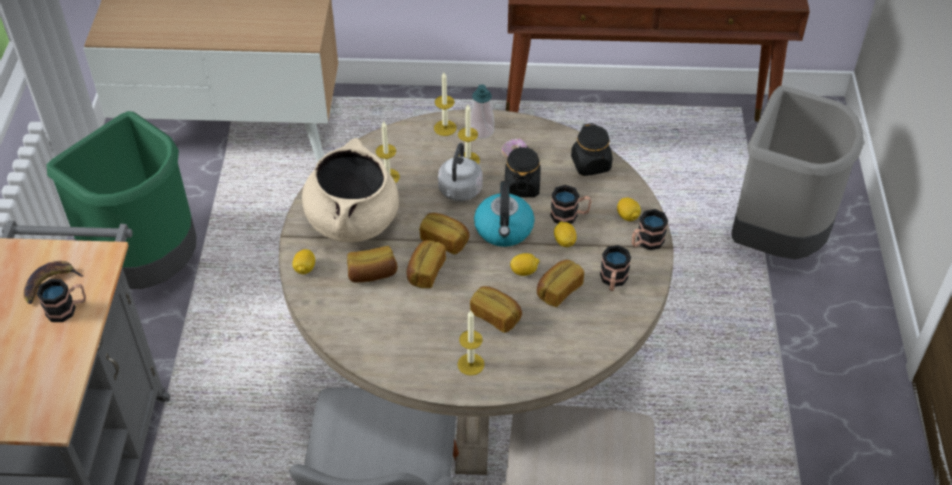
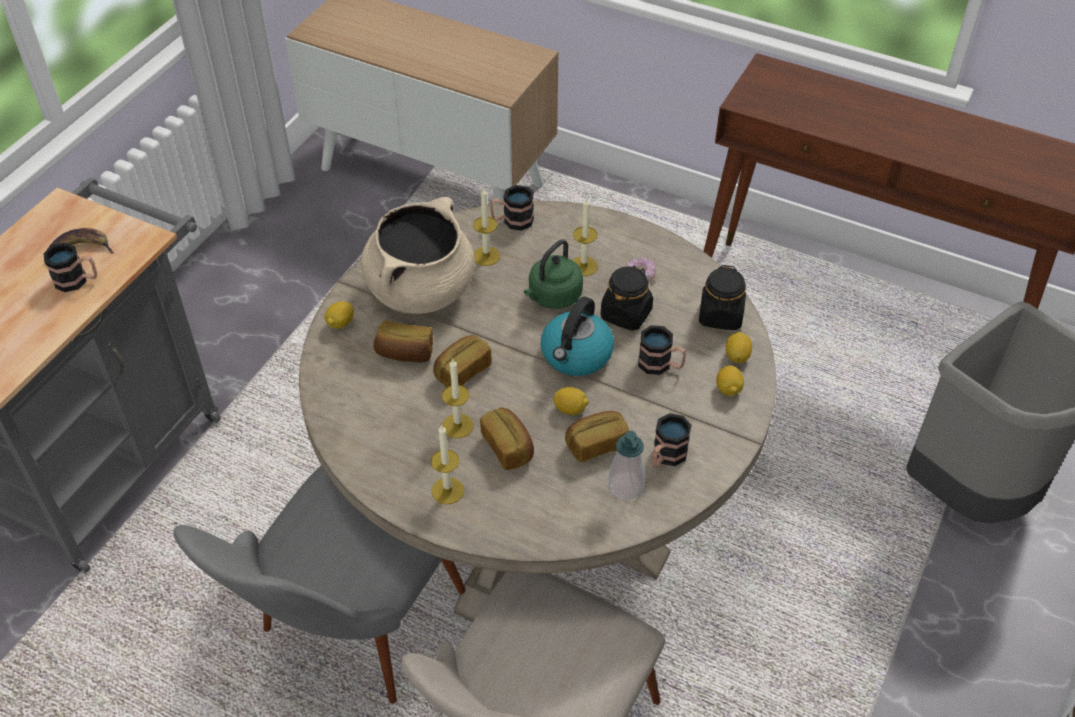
camera: 25 degrees right, 0 degrees up
(150, 269) = (276, 285): green trash can -> none
(444, 240) = (504, 344): bread -> none
(445, 128) = (580, 223): candle -> candle (458, 426)
(459, 192) = (553, 297): grey kettle -> green kettle
(481, 131) = (618, 239): soap dispenser -> soap dispenser (626, 486)
(564, 241) = (637, 392): lemon -> lemon (737, 356)
(646, 242) = (732, 426): mug -> mug (512, 221)

